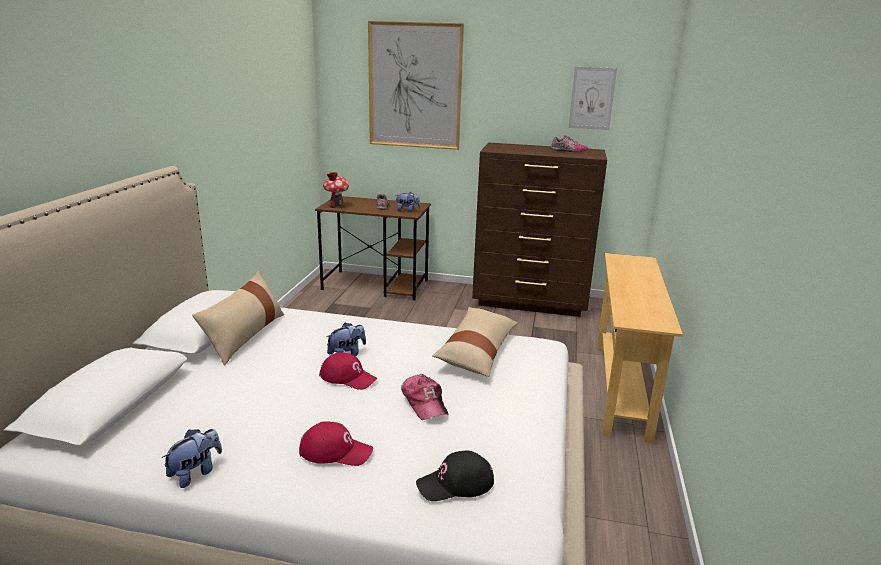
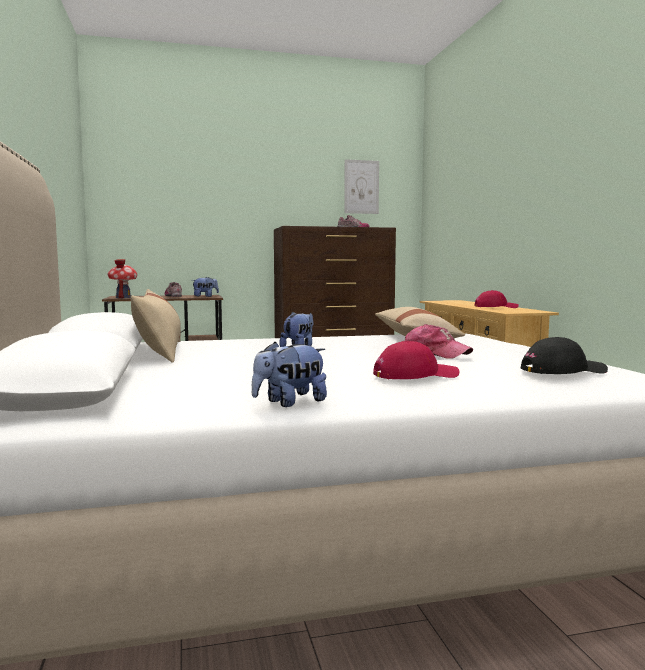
camera: 25 degrees left, 15 degrees down
(196, 473) = (290, 403): plush toy -> plush toy turned 135 degrees counterclockwise
(348, 377) = (330, 353): red cap -> red cap (495, 307)
(415, 86) = (196, 177): picture -> none
(455, 484) = (562, 371): black cap -> black cap turned 150 degrees counterclockwise

